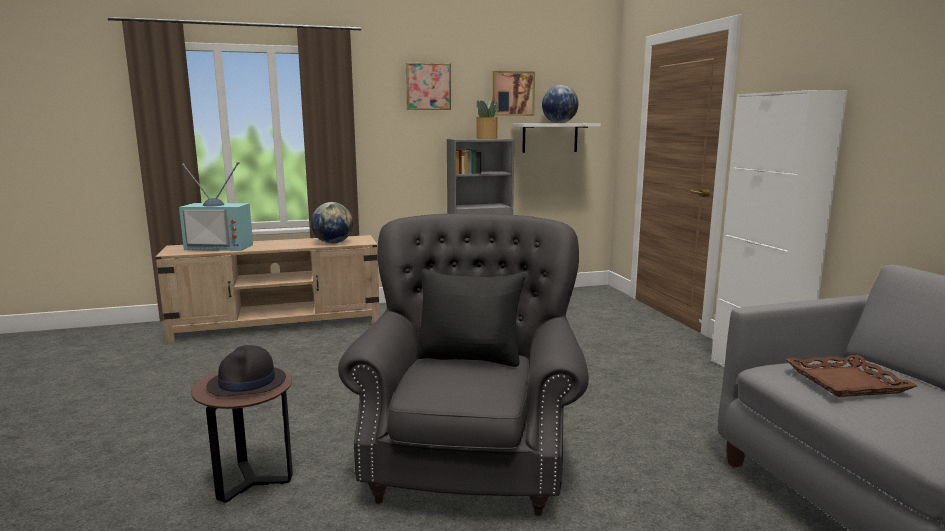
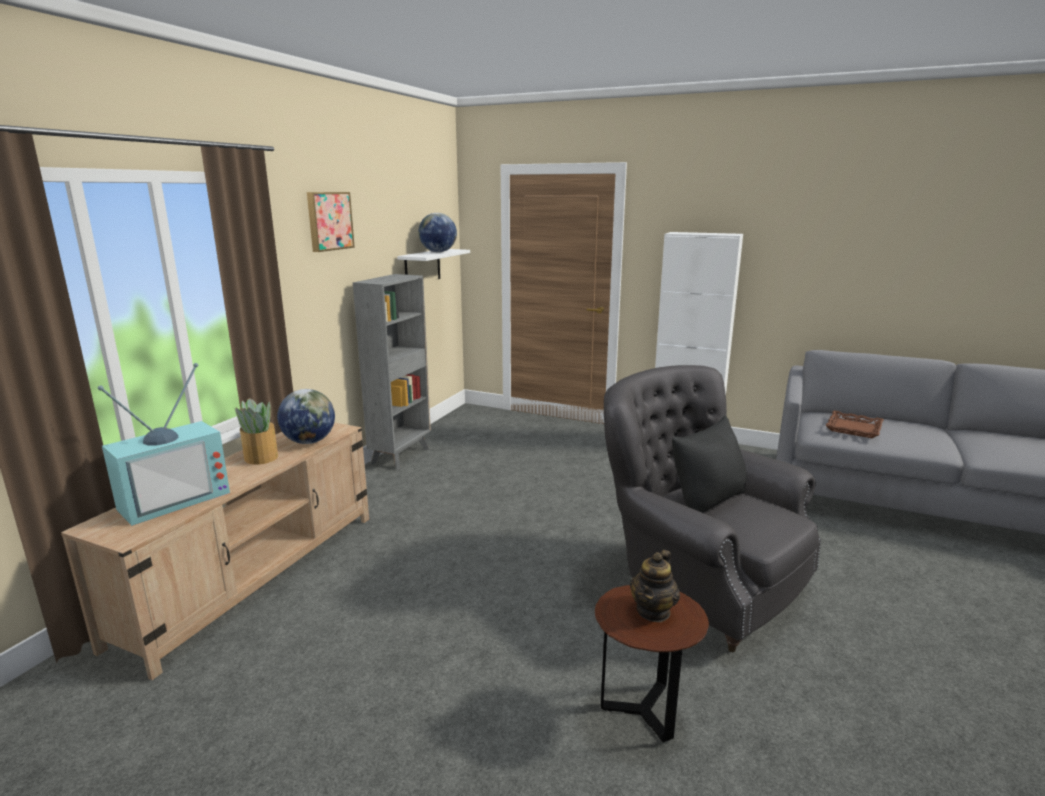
camera: 50 degrees left, 5 degrees up
(247, 383) = (653, 611): black hat -> teapot
(486, 138) = (395, 277): potted plant -> potted plant (261, 457)
(512, 93) = (394, 223): picture -> none

